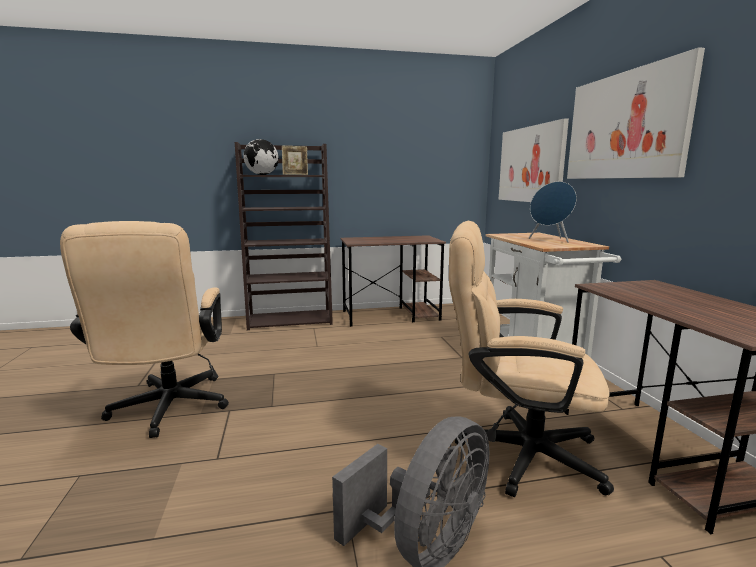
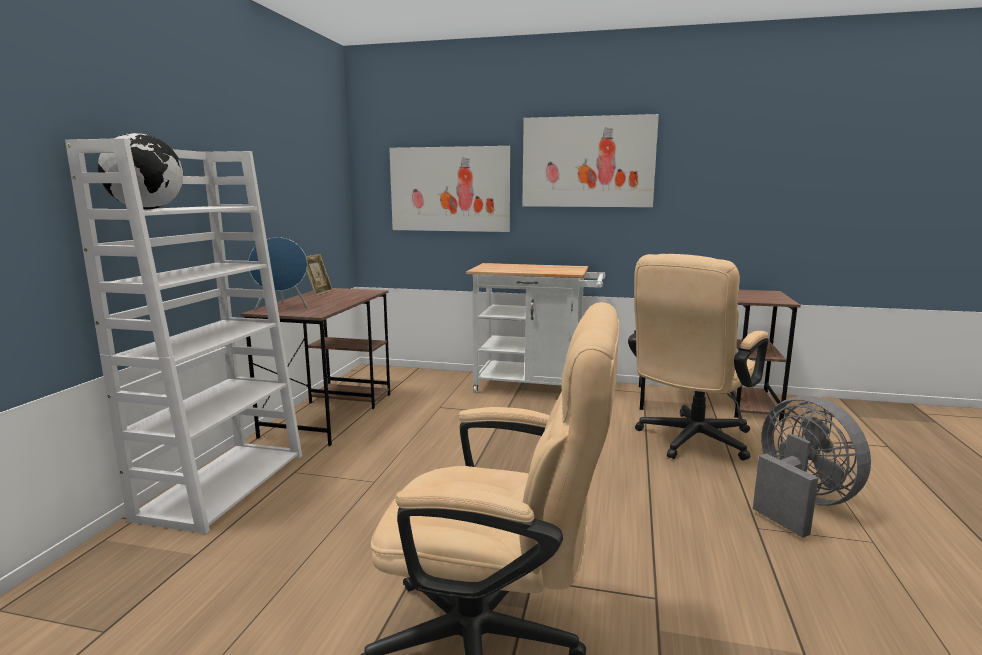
camera: 65 degrees left, 0 degrees up
(291, 320) = (223, 484): brown bookcase -> white bookcase
(295, 175) = (205, 207): picture frame -> picture frame (319, 292)
(550, 240) = (539, 268): blue speaker -> blue speaker (282, 307)

